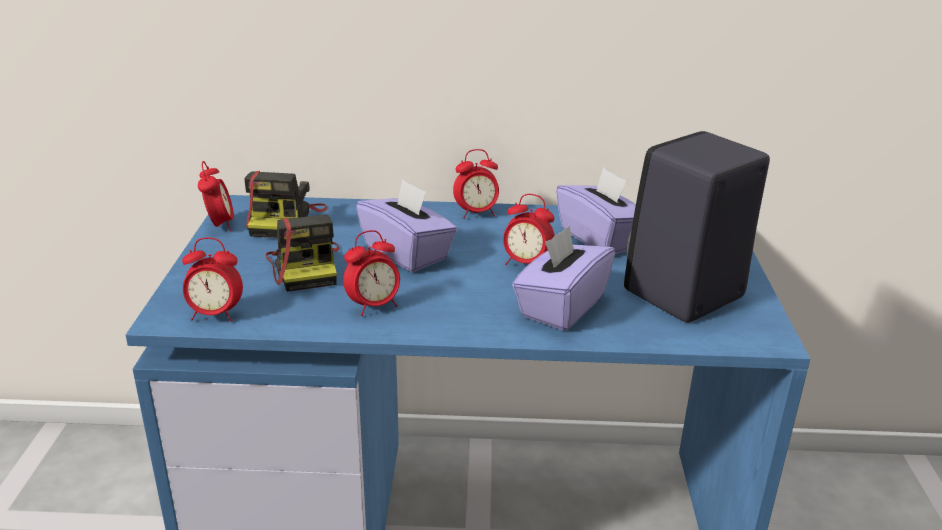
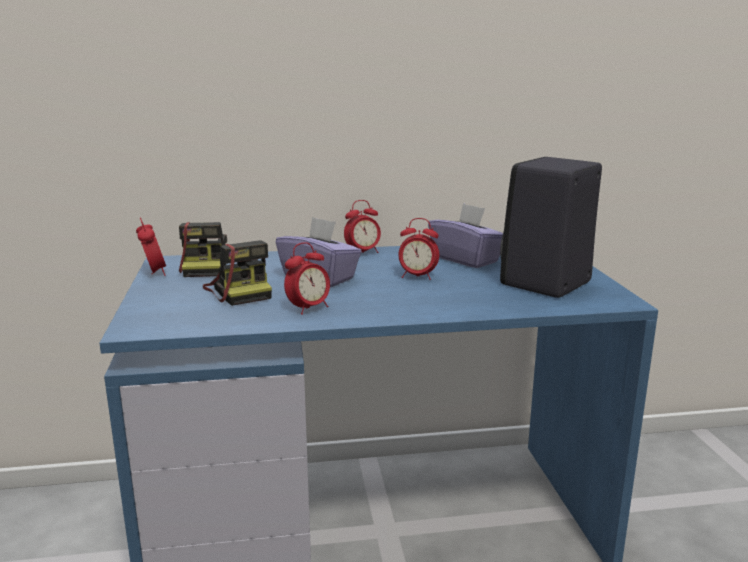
camera: 10 degrees left, 10 degrees down
(215, 315) = (175, 324): alarm clock -> none
(561, 306) = (458, 297): purple tissue box -> none

